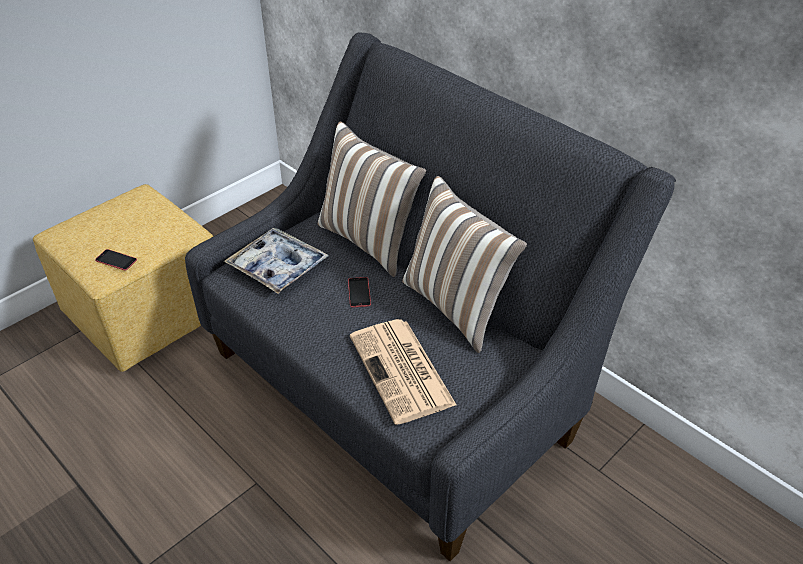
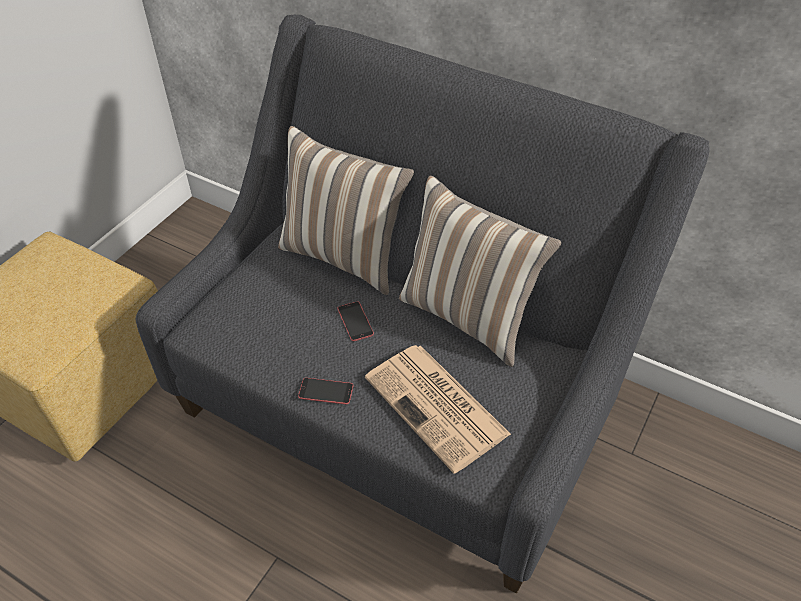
camera: 15 degrees left, 5 degrees up
(116, 260) = (44, 336): phone -> phone (326, 391)
(277, 267) = (250, 309): tray -> none

